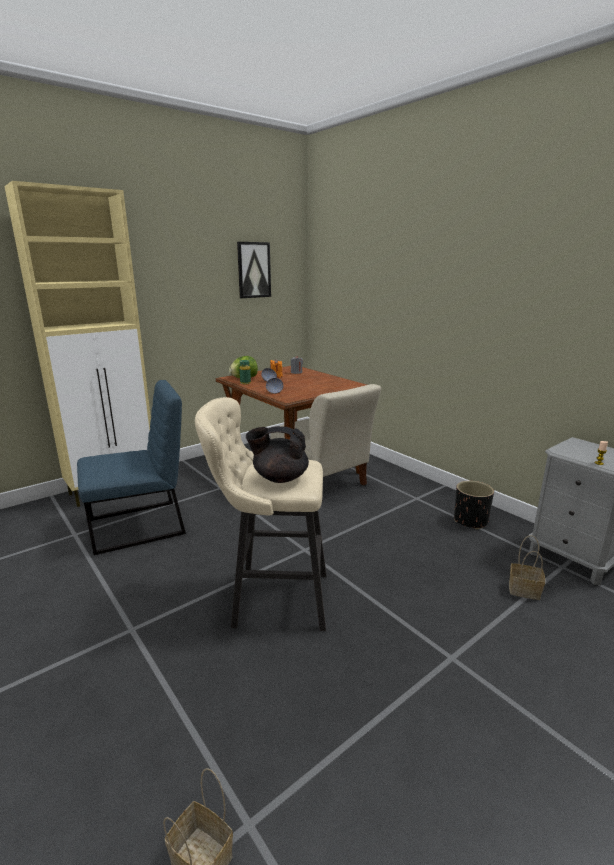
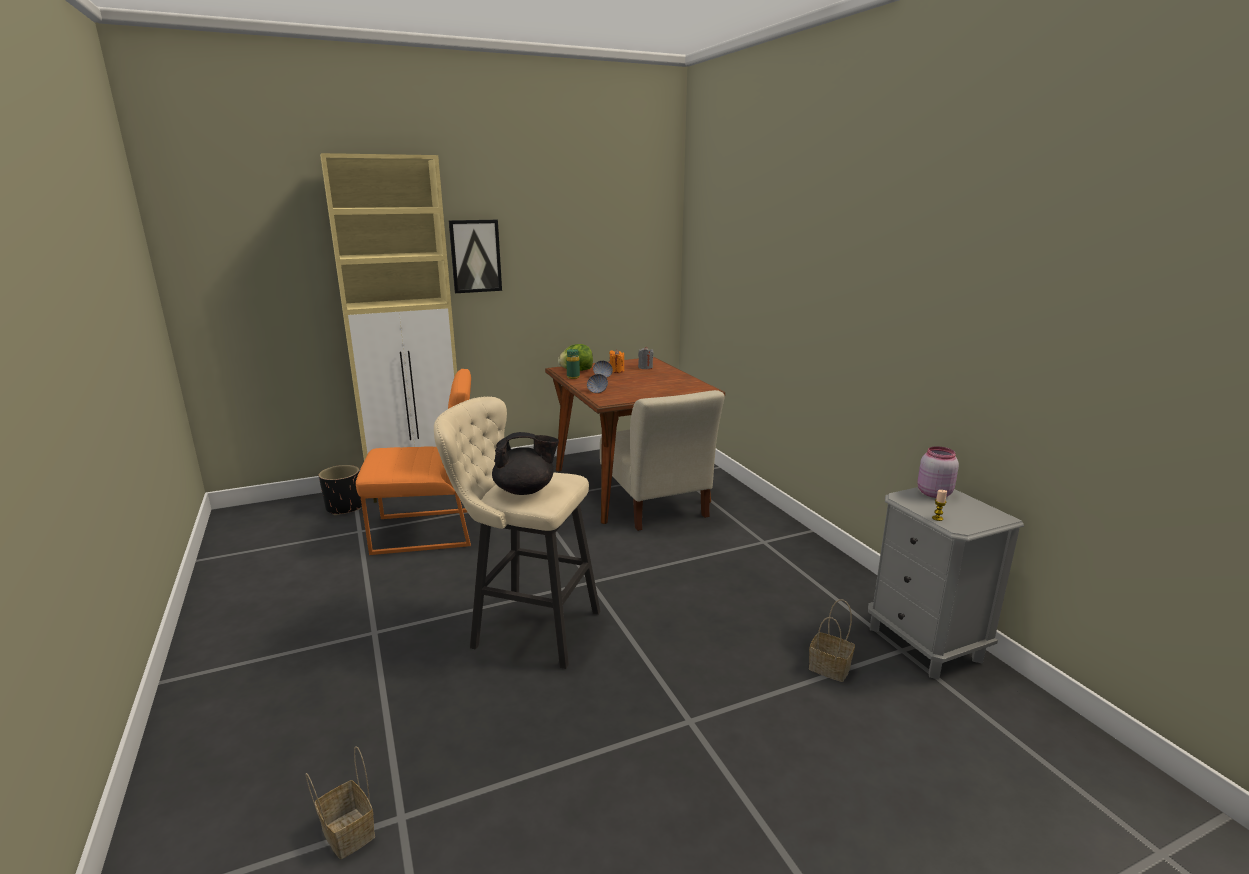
camera: 15 degrees right, 0 degrees up
(140, 526) = (428, 531): blue chair -> orange chair
(253, 270) = (606, 237): picture -> picture (475, 256)
(279, 478) = (525, 490): black teapot -> black teapot turned 150 degrees clockwise
(470, 521) = (817, 578): black planter -> black planter (344, 508)
(576, 445) = (933, 493): none -> pink jar

